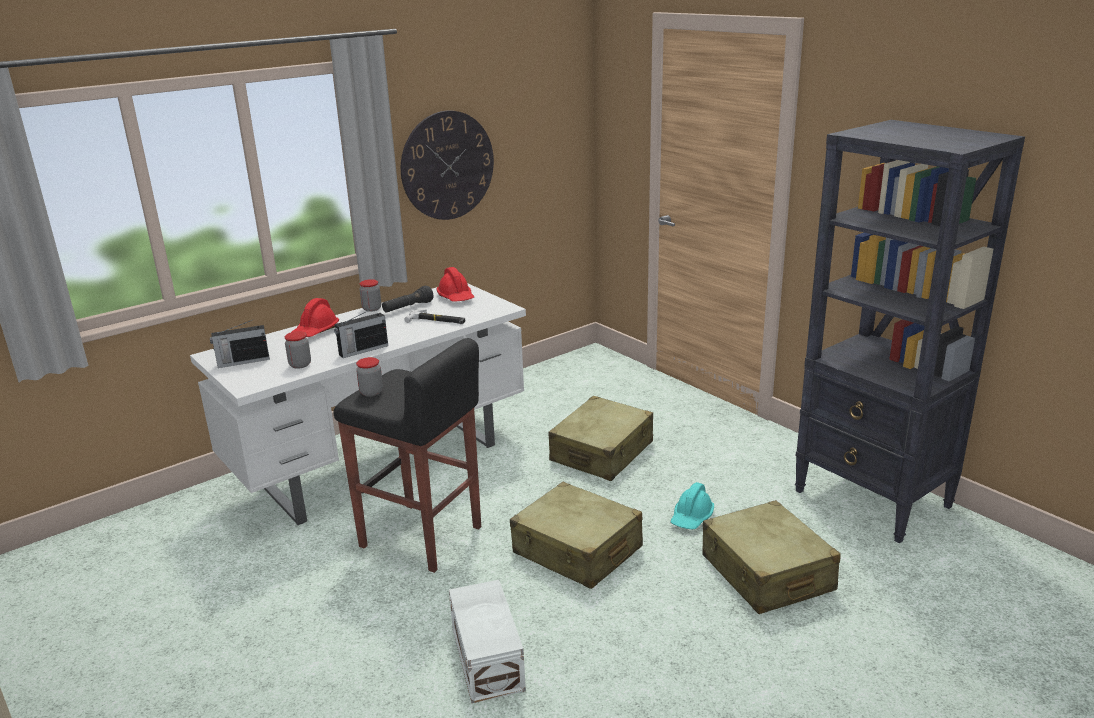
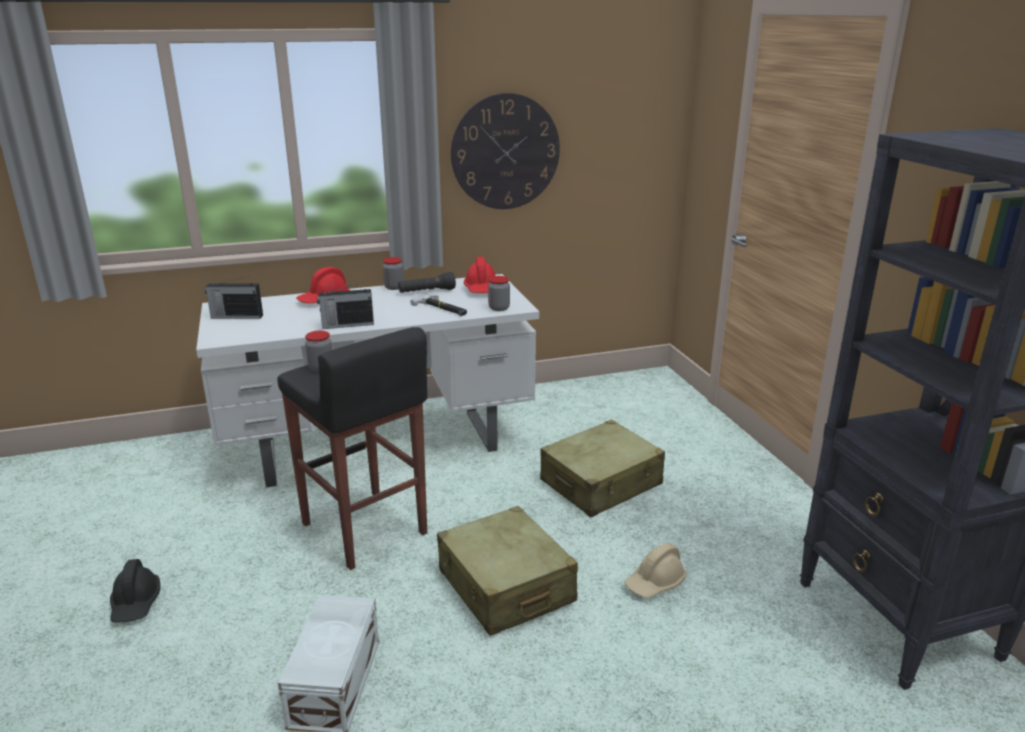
camera: 20 degrees right, 0 degrees up
(250, 652) = (136, 603): none -> black hard hat
(300, 365) = (279, 328): jar -> jar (499, 308)
(692, 517) = (655, 583): turquoise hard hat -> beige hard hat
(766, 573) = (704, 678): beige suitcase -> none

